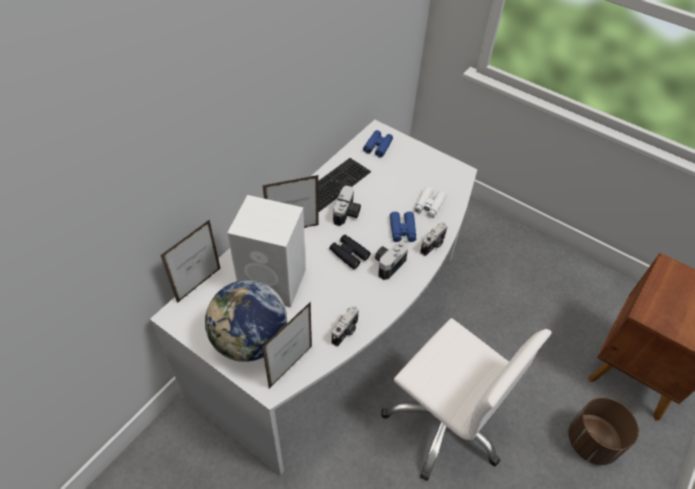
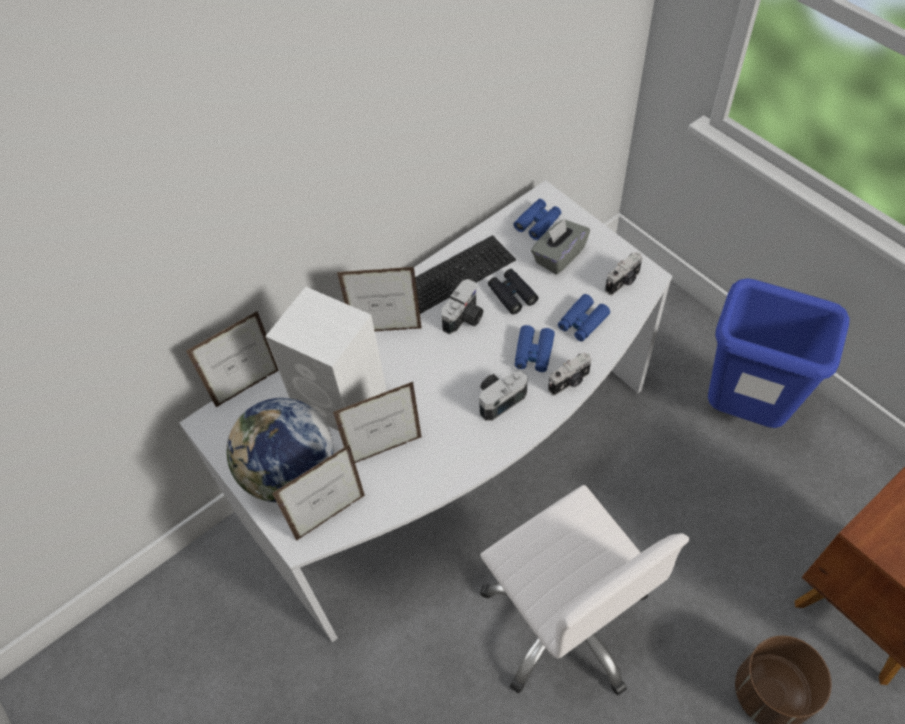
camera: 20 degrees right, 5 degrees up
(318, 312) = (386, 451): none -> picture frame
(346, 332) = (414, 484): camera -> camera (623, 282)
(349, 254) = (450, 376): black binoculars -> black binoculars (512, 295)
(399, 166) = (558, 256): none -> grey tissue box
(429, 206) = (582, 322): white binoculars -> blue binoculars
(520, 263) = (743, 412): none -> blue trash can

